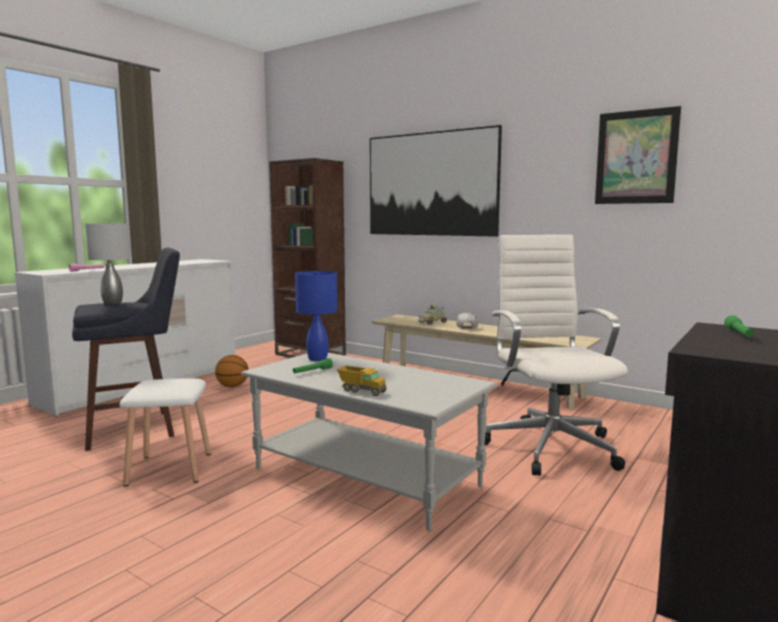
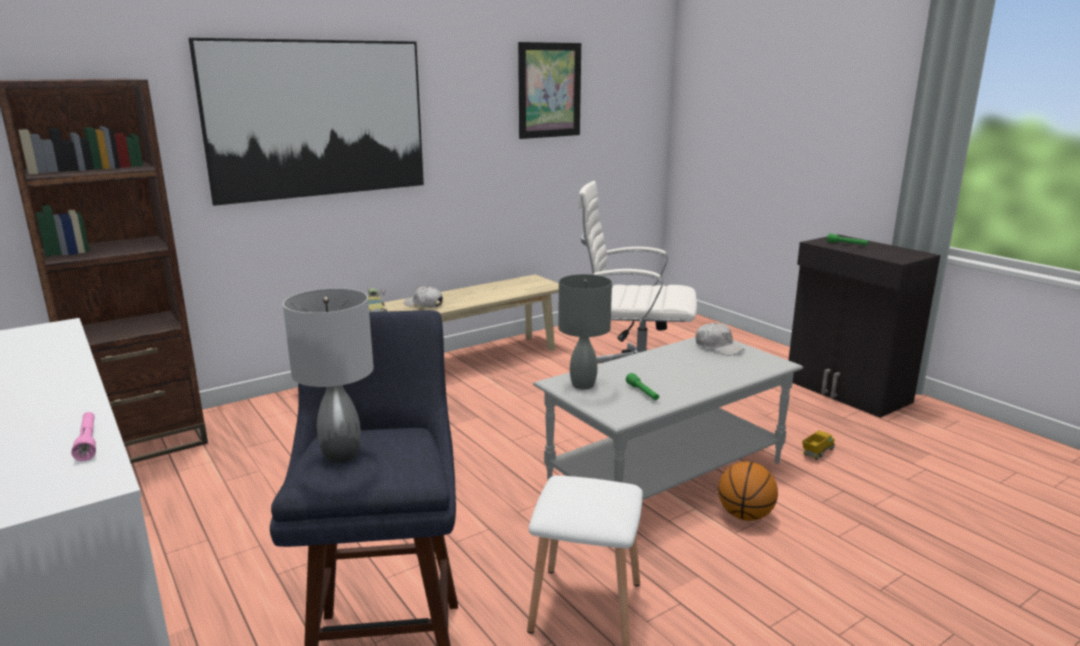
camera: 70 degrees left, 10 degrees up
(232, 386) = (243, 535): basketball -> basketball (744, 515)
(317, 358) = (582, 385): blue table lamp -> grey table lamp
(361, 391) = (727, 380): toy truck -> toy truck (817, 453)
(449, 385) = (718, 347): none -> white cap

